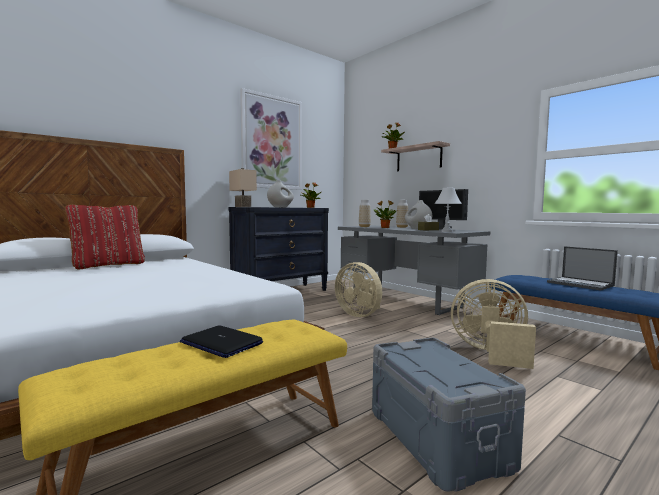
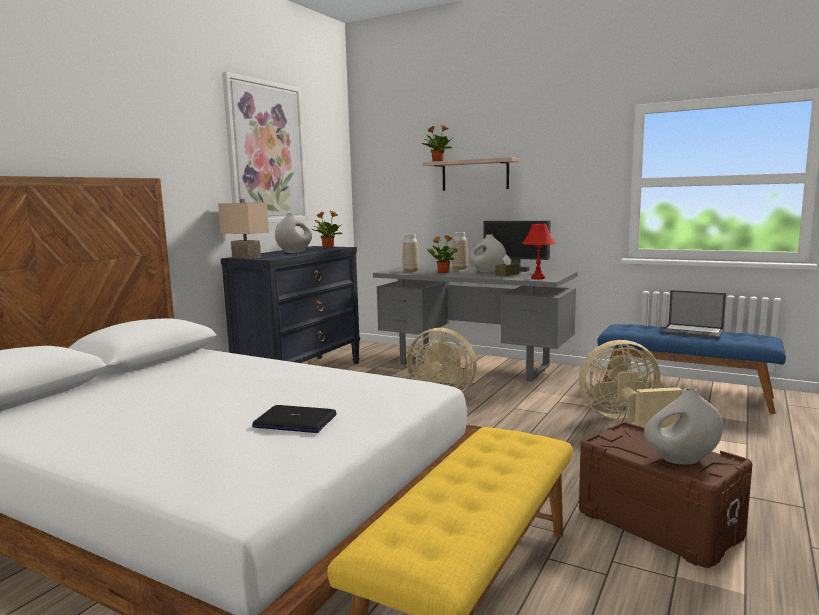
camera: 20 degrees left, 5 degrees up
(108, 265) = (118, 381): red pillow -> none
(221, 343) = (475, 473): laptop -> laptop (294, 421)
(435, 438) = (657, 524): grey storage box -> brown storage box
(446, 231) = (538, 278): white table lamp -> red table lamp
(449, 374) = (681, 460): none -> white vase

